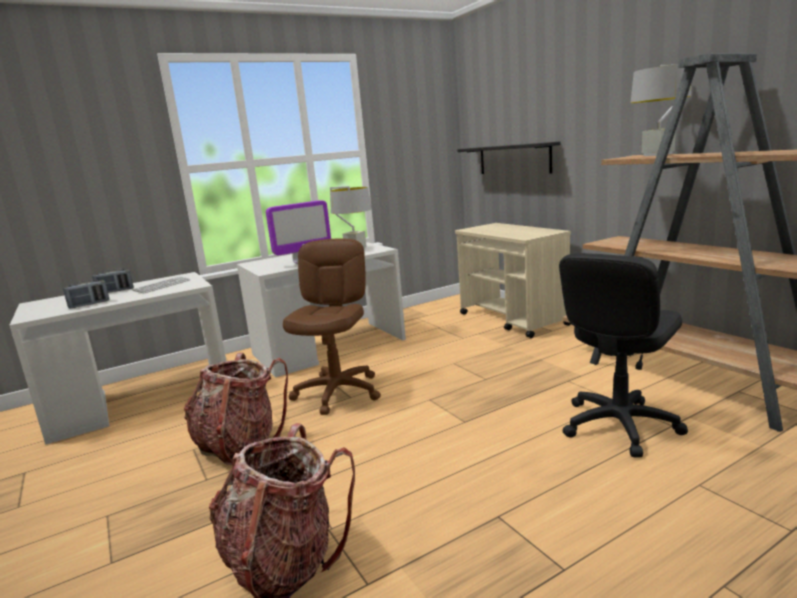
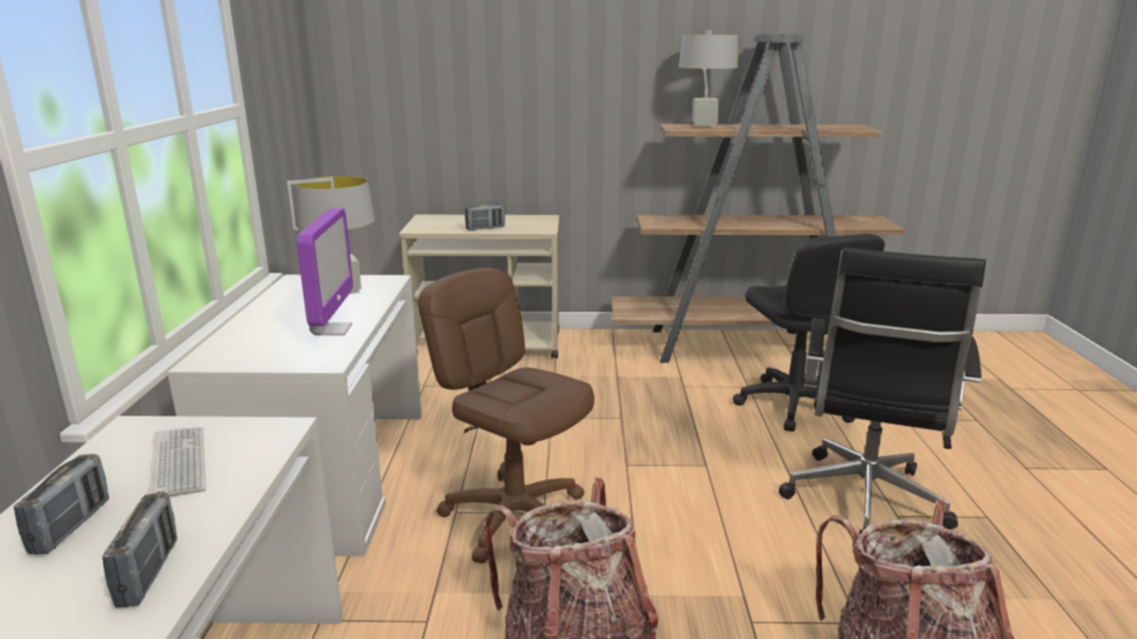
camera: 60 degrees left, 5 degrees up
(497, 495) = (863, 503): none -> black office chair
(500, 233) = (485, 228): none -> radio
(514, 159) = (445, 121): black shelf -> none

